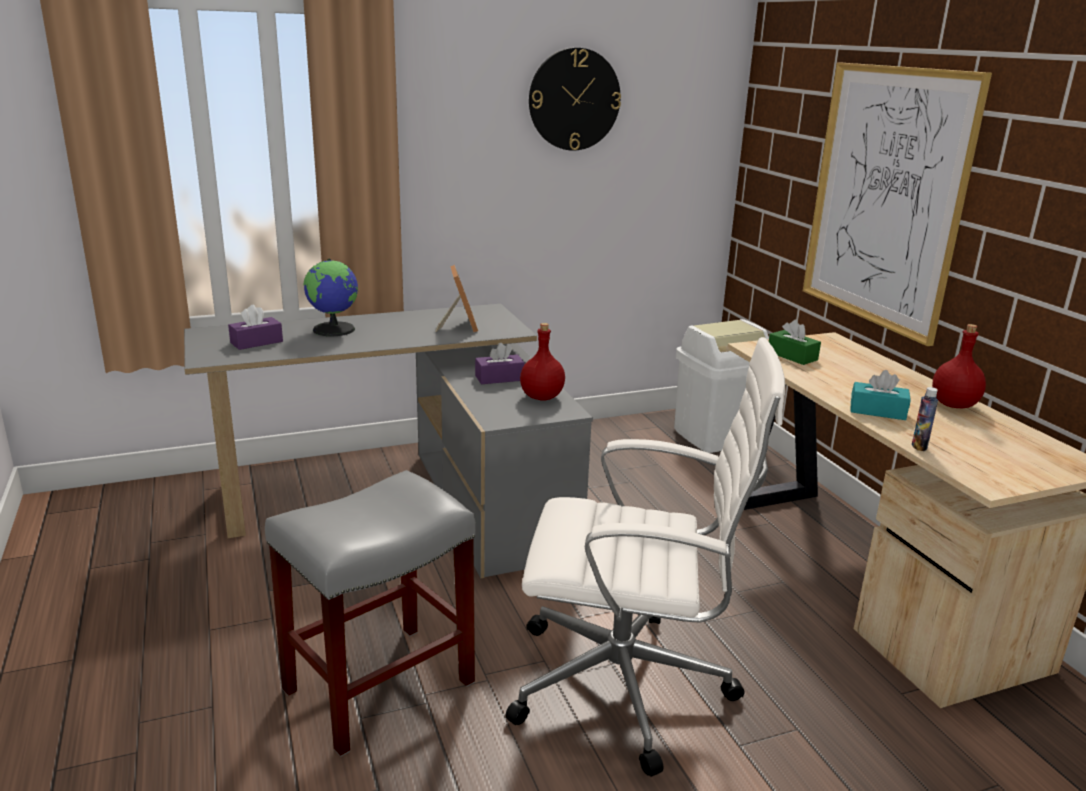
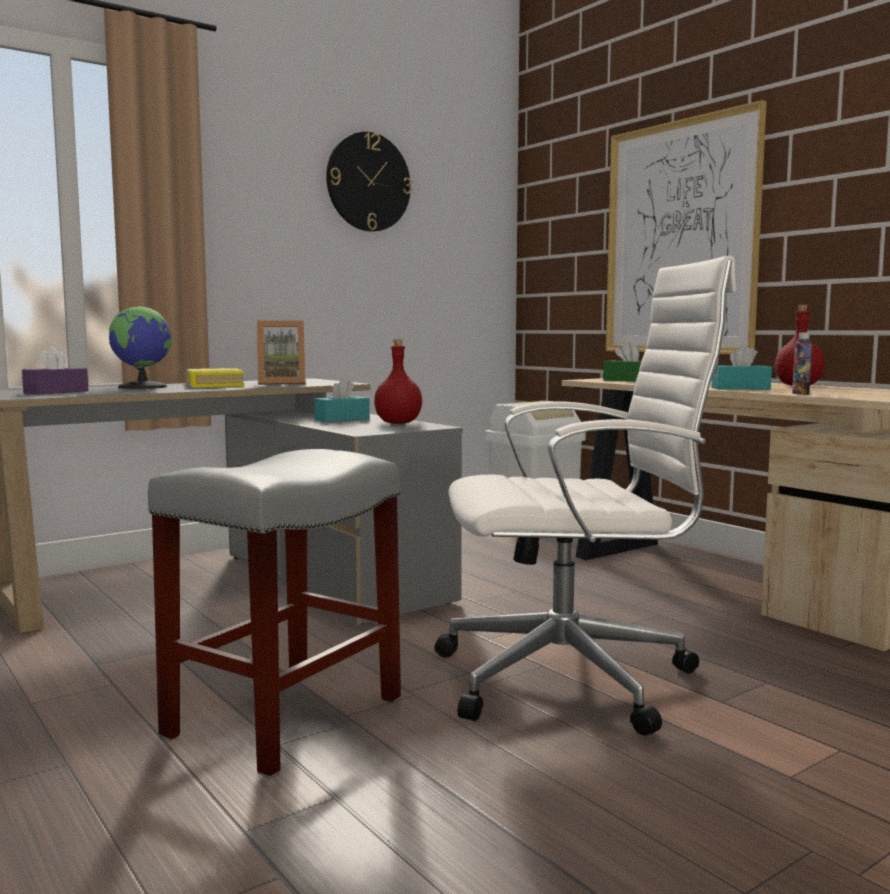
camera: 15 degrees left, 15 degrees down
(398, 325) = (214, 384): none -> yellow book
(458, 326) = (281, 383): picture frame -> picture frame turned 105 degrees clockwise
(499, 378) = (342, 419): purple tissue box -> turquoise tissue box

